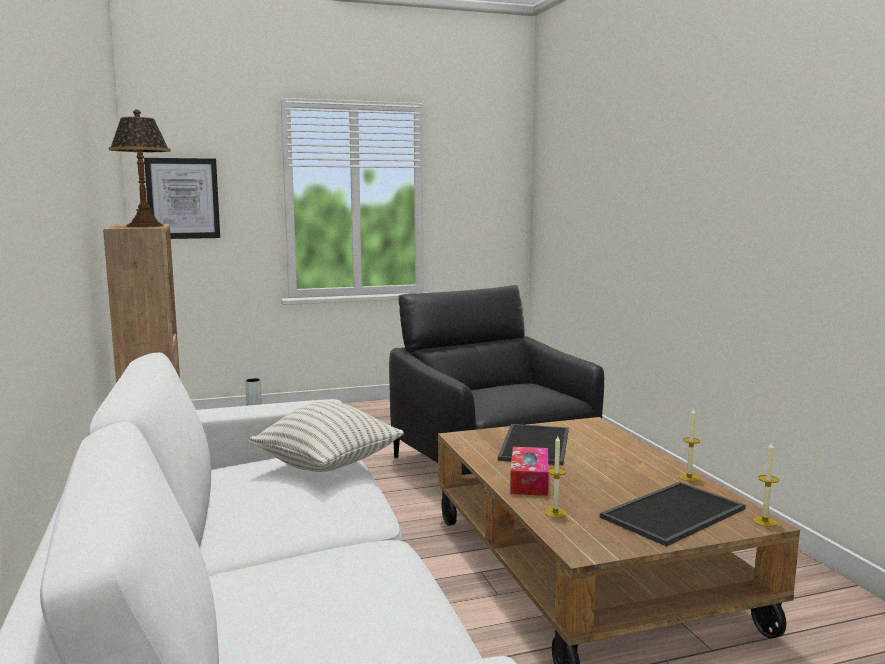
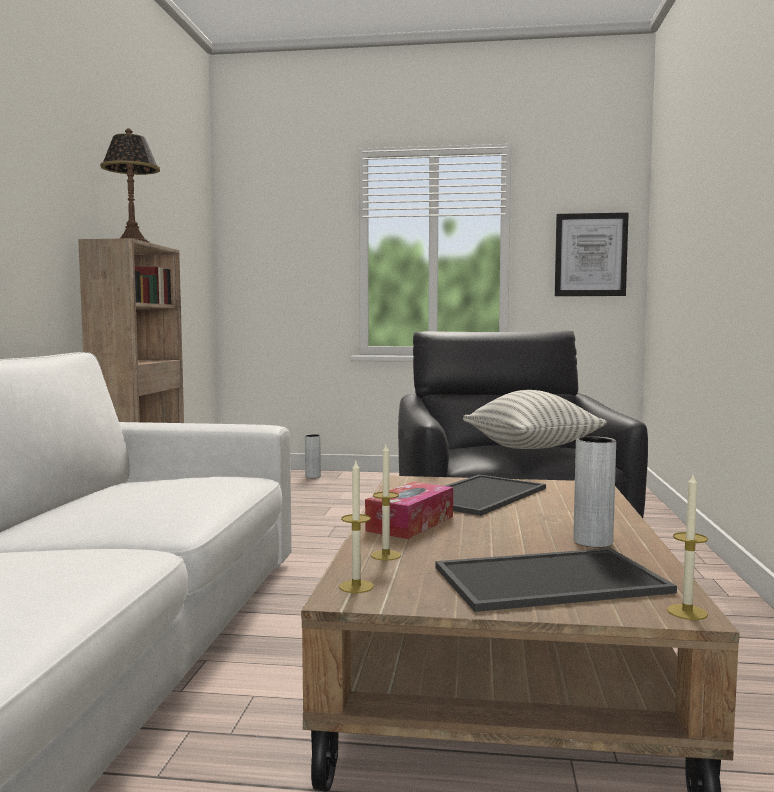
camera: 25 degrees right, 5 degrees down
(183, 198) = (263, 252): picture -> picture (590, 255)
(328, 466) = (212, 484): pillow -> pillow (532, 449)
(657, 477) = (593, 542): none -> grey vase
(689, 478) = (640, 549): candle -> candle (356, 586)

